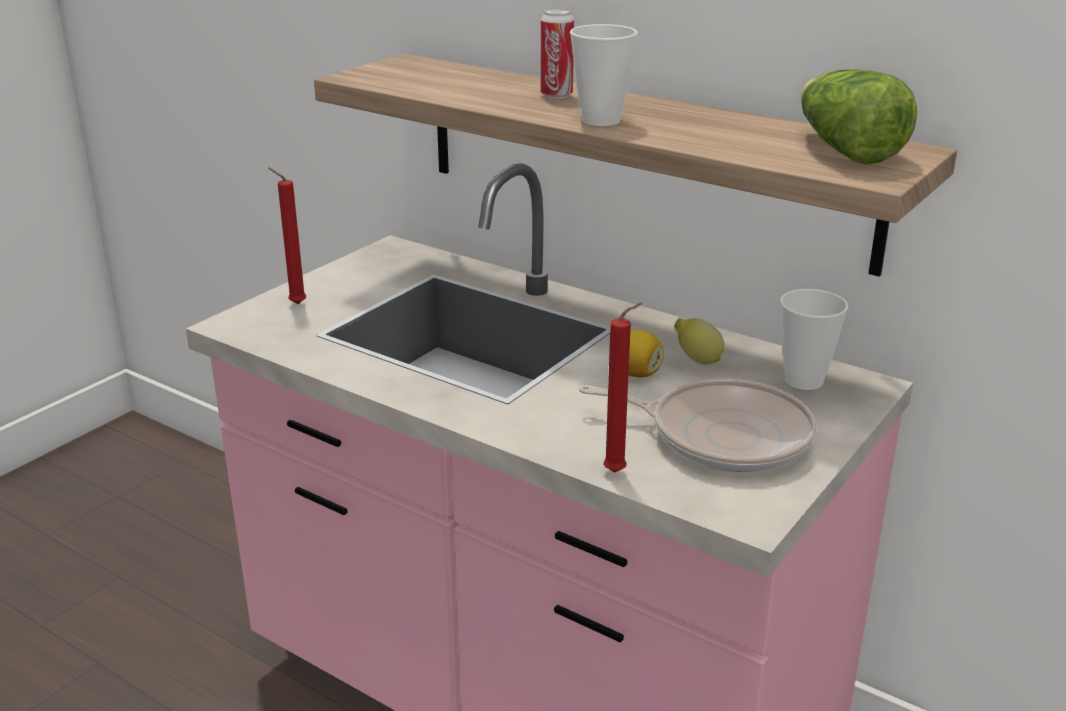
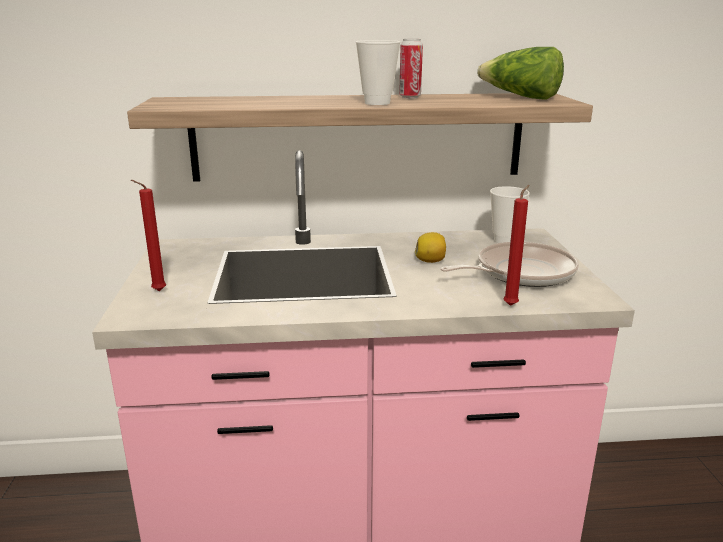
camera: 40 degrees left, 5 degrees down
(556, 95) = (316, 99): can -> can (410, 97)
(697, 361) = (446, 247): lemon -> none

